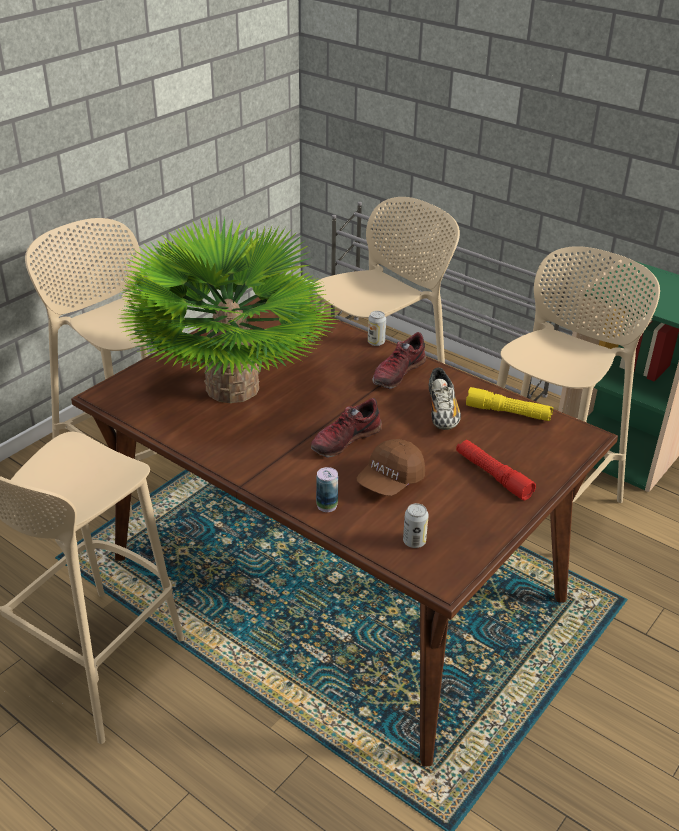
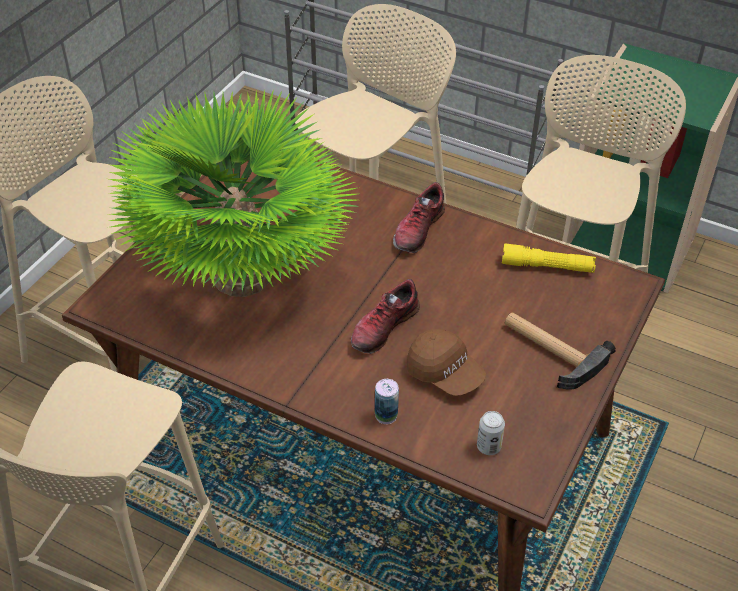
camera: 10 degrees left, 10 degrees up
(376, 342) = (384, 191): can -> none
(390, 481) = (445, 373): brown cap -> brown cap turned 75 degrees counterclockwise
(442, 413) = (478, 277): shoe -> none
(493, 475) = (550, 350): red flashlight -> hammer

